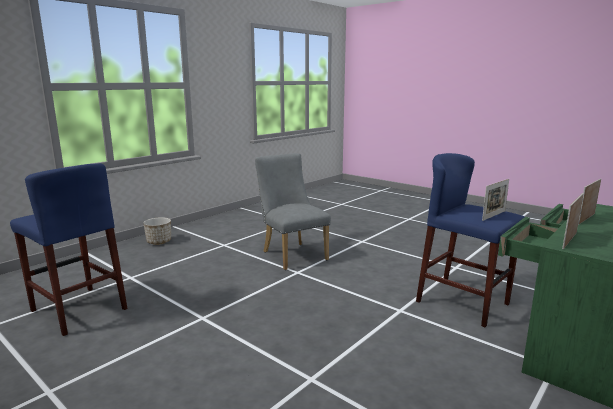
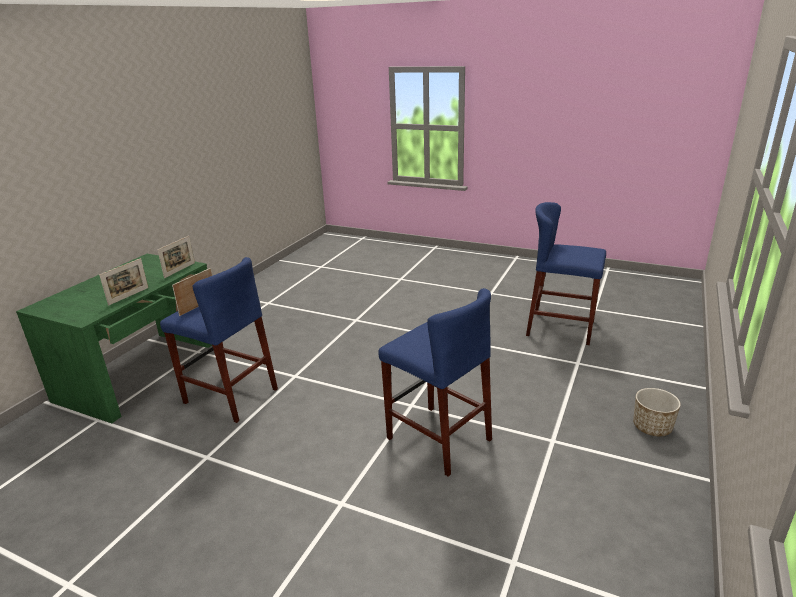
camera: 165 degrees right, 10 degrees up
(292, 254) = (438, 439): grey chair -> blue stool

